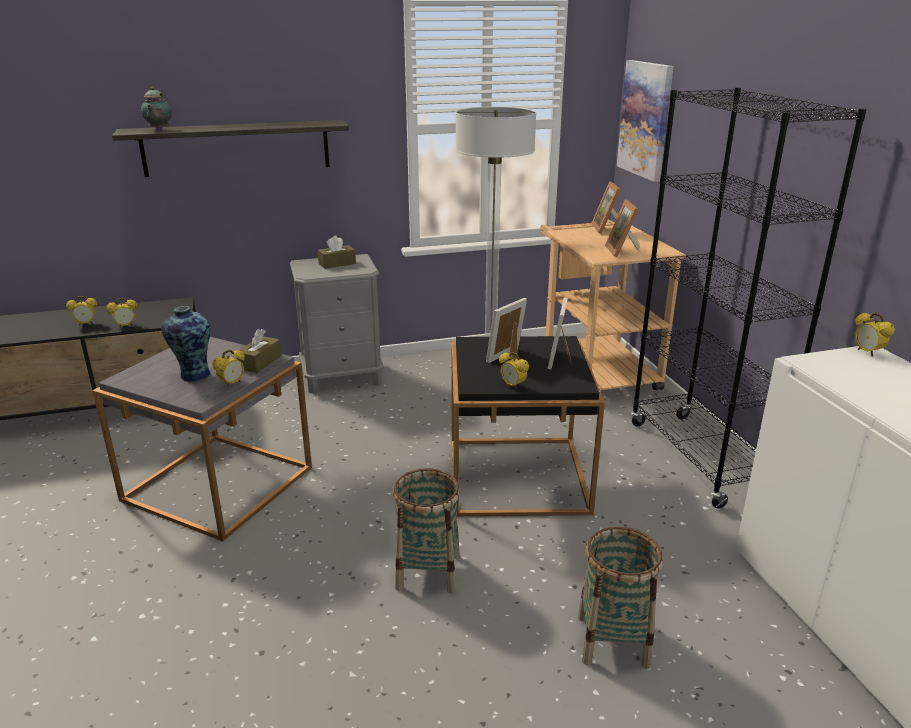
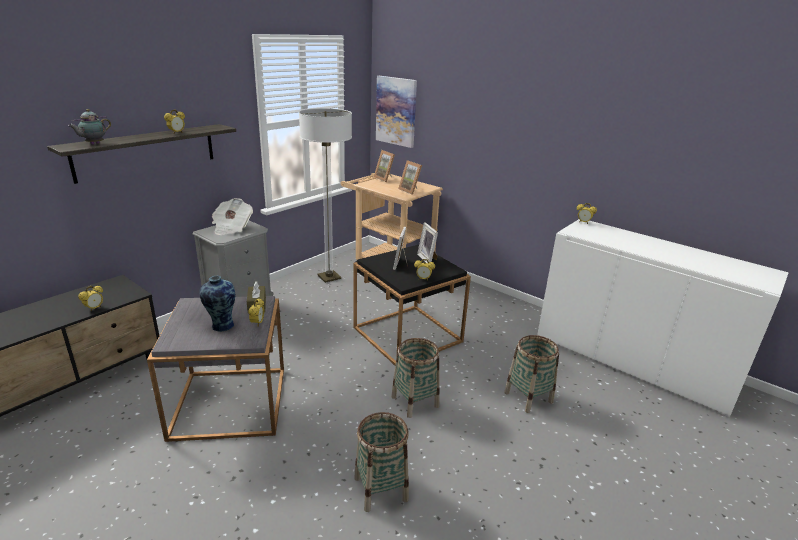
camera: 35 degrees left, 0 degrees up
(86, 324) = (53, 315): alarm clock -> alarm clock (177, 133)
(159, 130) = (93, 144): teapot -> teapot turned 75 degrees clockwise
(264, 664) = (381, 489): none -> basket
(337, 263) = (231, 228): brown tissue box -> newspaper
(699, 459) = (481, 298): black bookcase -> none

